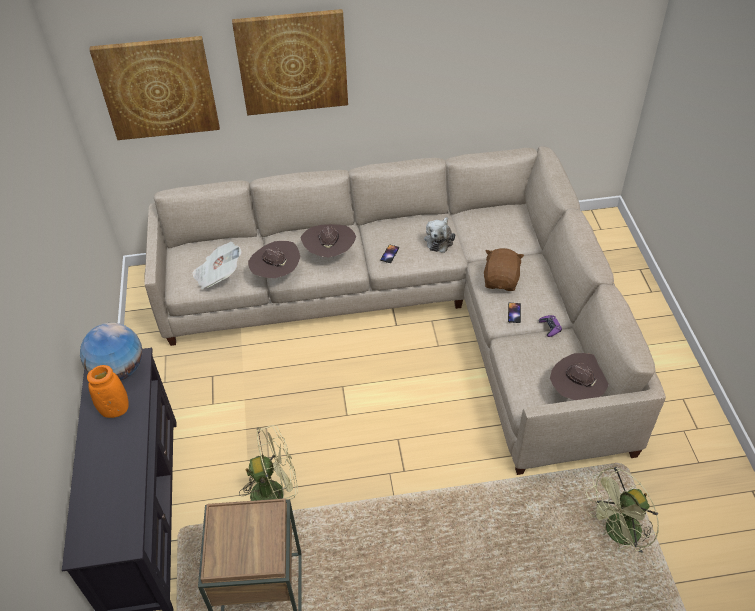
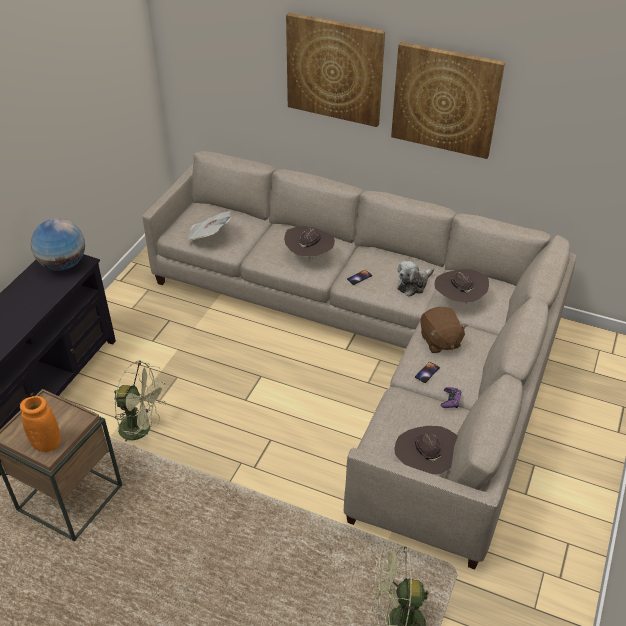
camera: 30 degrees right, 5 degrees down
(115, 409) = (37, 290): orange vase -> orange vase (46, 443)
(158, 88) = (221, 57): picture -> picture (445, 100)
(276, 274) = (254, 254): brown hat -> brown hat (458, 300)
(501, 280) = (439, 341): brown plush toy -> brown plush toy turned 120 degrees clockwise

